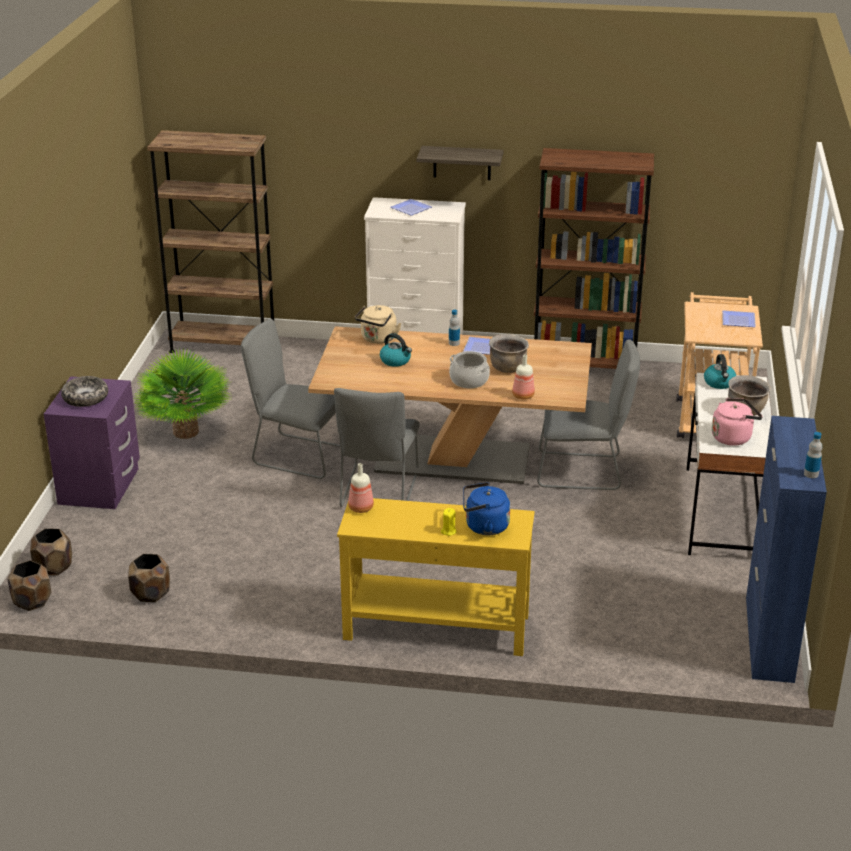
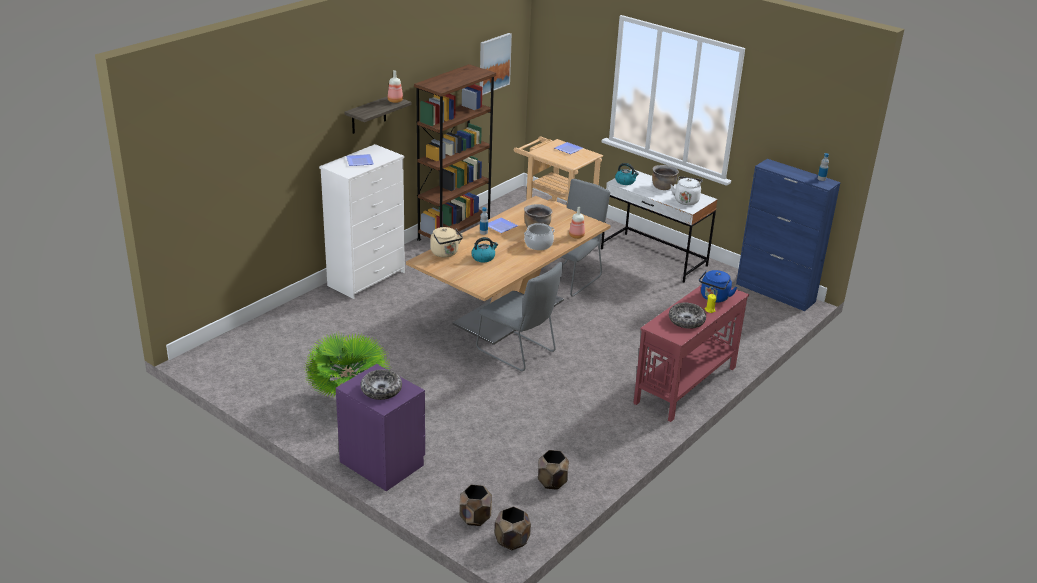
camera: 60 degrees left, 0 degrees up
(223, 345) = (237, 343): brown bookcase -> none
(297, 455) = (437, 365): grey chair -> none
(361, 508) = (659, 328): bottle -> bottle (395, 101)
(402, 522) = (686, 320): none -> bowl
(435, 627) = (684, 385): yellow console table -> red console table
(710, 168) = (494, 63): none -> picture
(733, 437) = (686, 200): pink kettle -> white kettle

